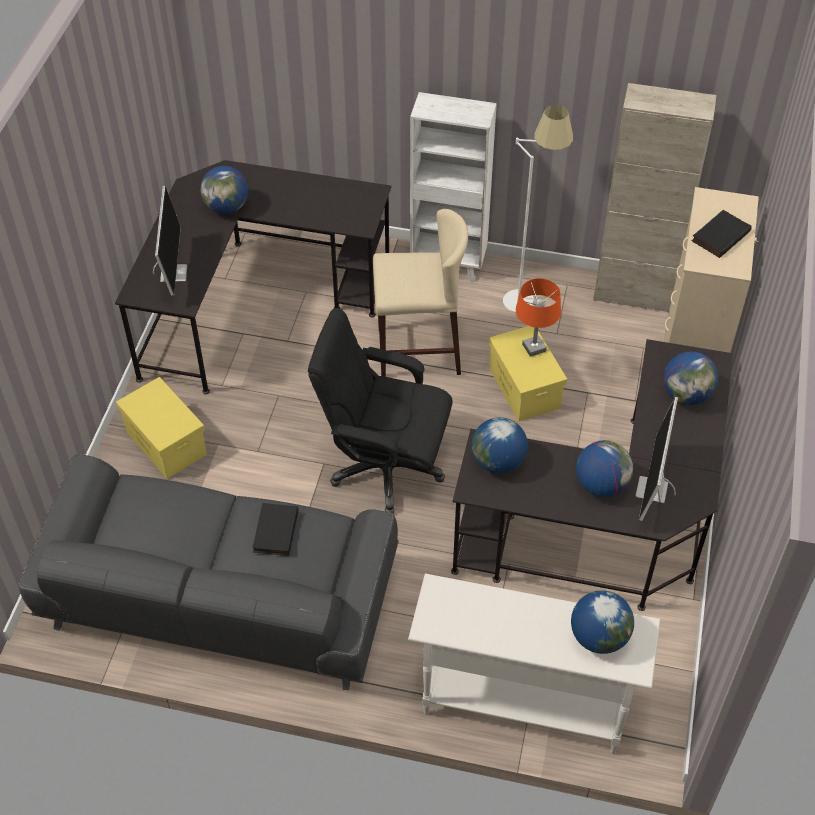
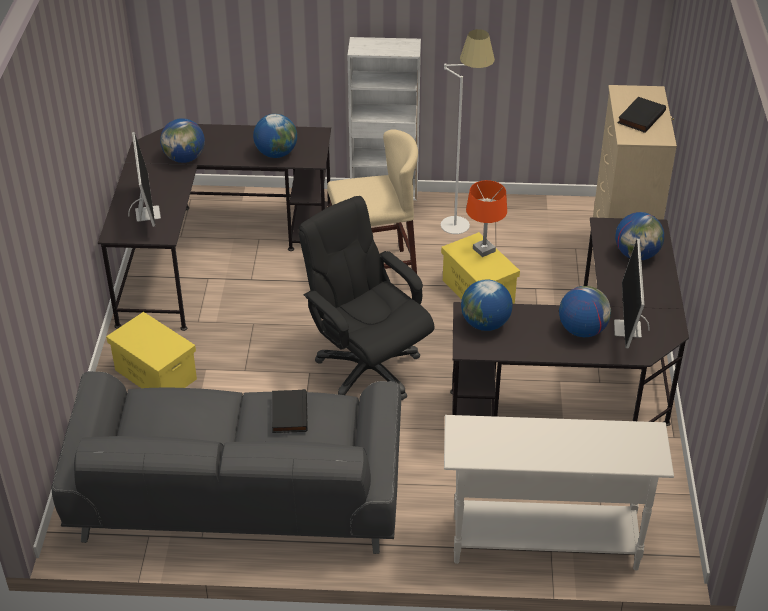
camera: 10 degrees left, 10 degrees down
(385, 468) = (367, 369): black office chair -> black office chair turned 45 degrees clockwise
(599, 637) = (616, 443): globe -> globe (276, 154)
(633, 294) = (555, 209): beige cabinet -> none

